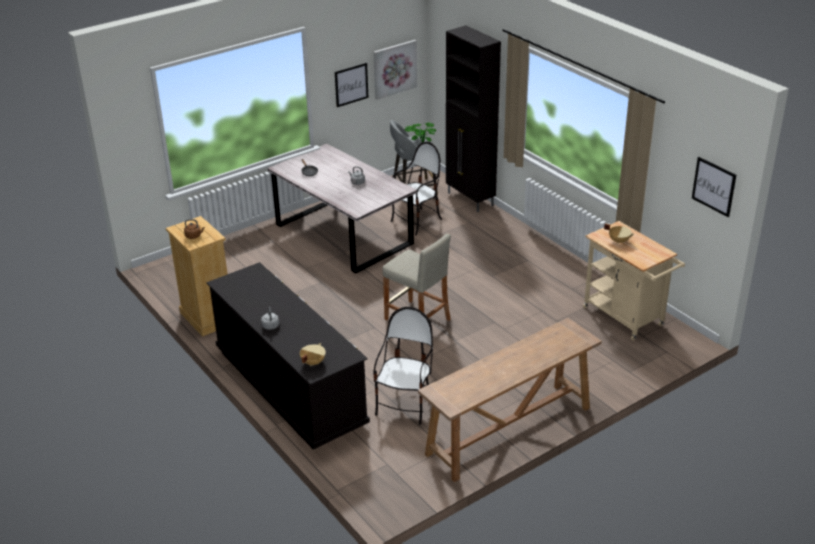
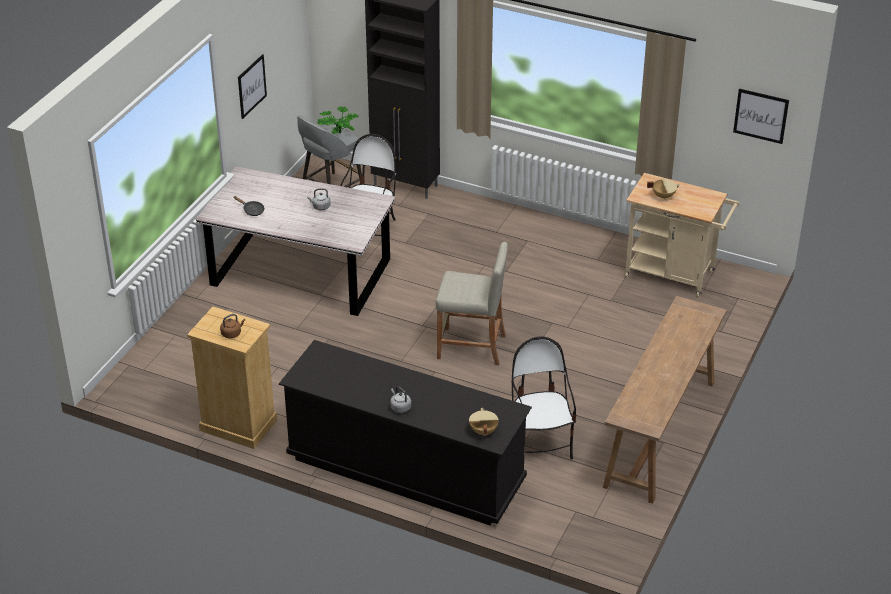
camera: 30 degrees left, 5 degrees up
(394, 69) = (284, 51): picture -> none

